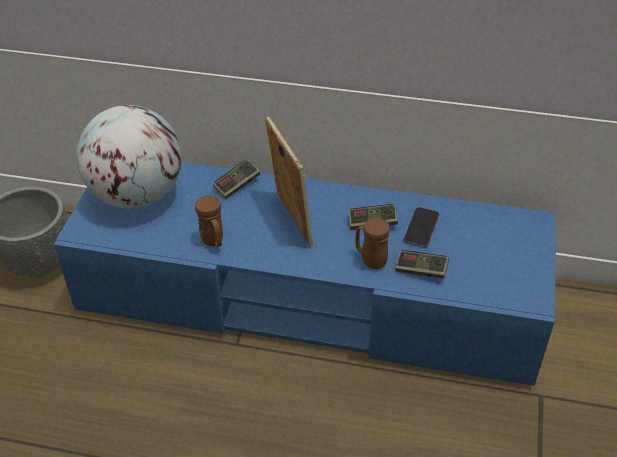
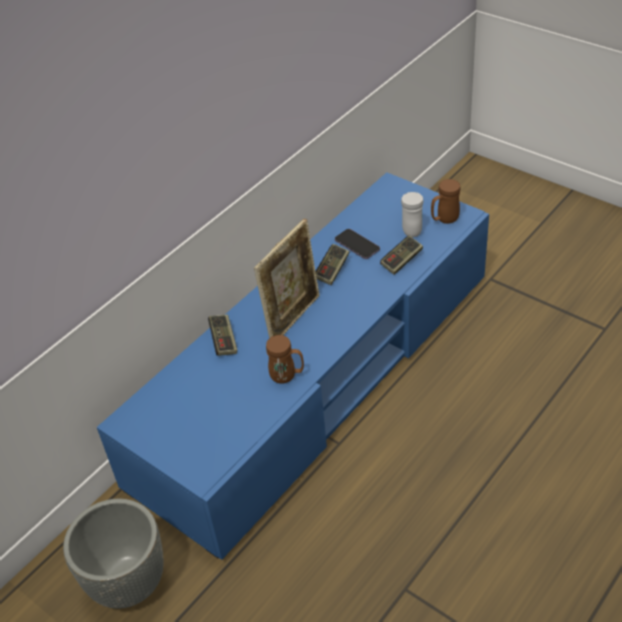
camera: 60 degrees left, 0 degrees up
(137, 195) = (183, 417): globe -> none
(290, 219) = (293, 318): picture frame -> picture frame turned 120 degrees clockwise
(370, 260) = (372, 285): brown mug -> brown mug (444, 220)
(476, 262) = (411, 229): none -> white mug

